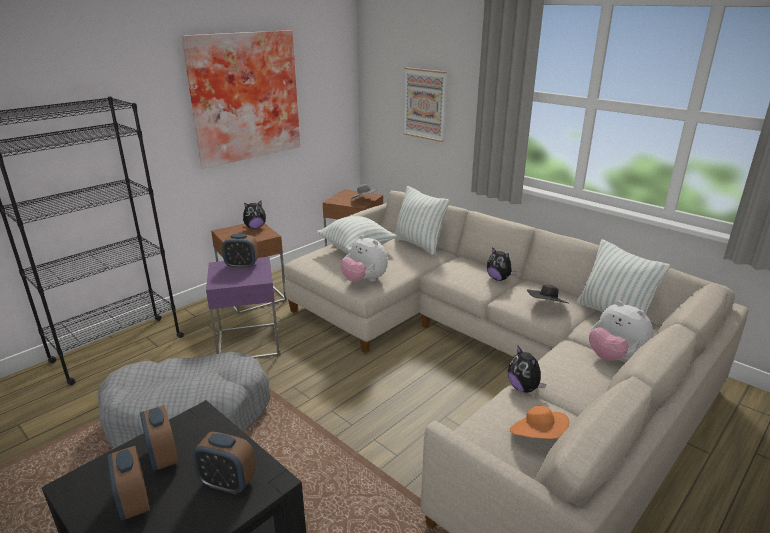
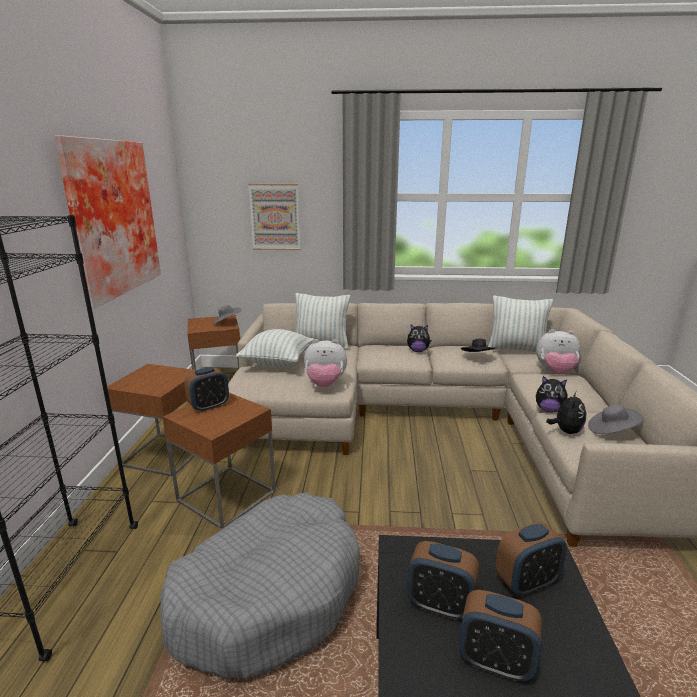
camera: 40 degrees left, 5 degrees down
(248, 342) = (226, 496): purple side table -> brown side table
(255, 227) = (155, 371): plush toy -> plush toy (566, 431)
(538, 436) = (611, 431): orange hat -> grey hat

